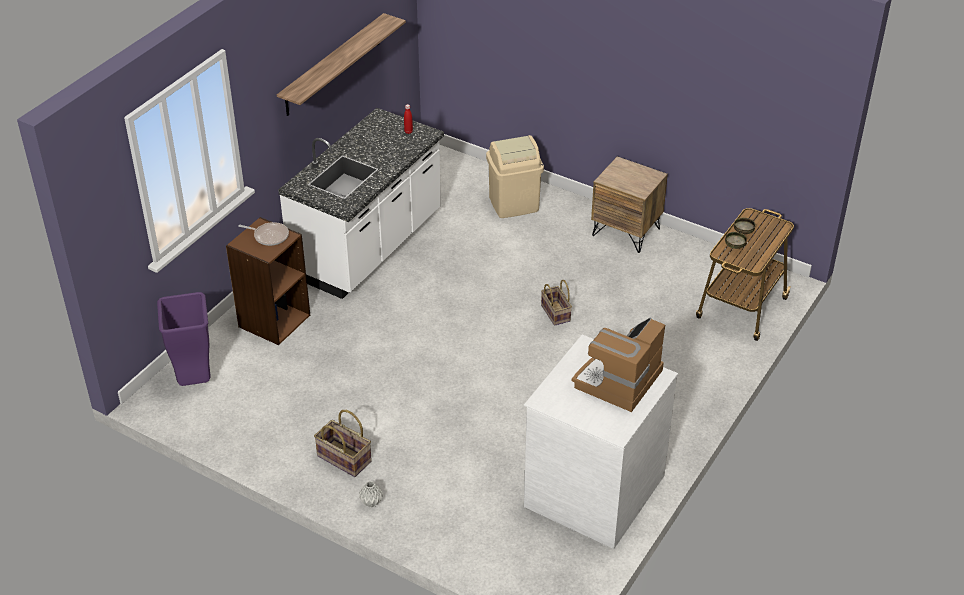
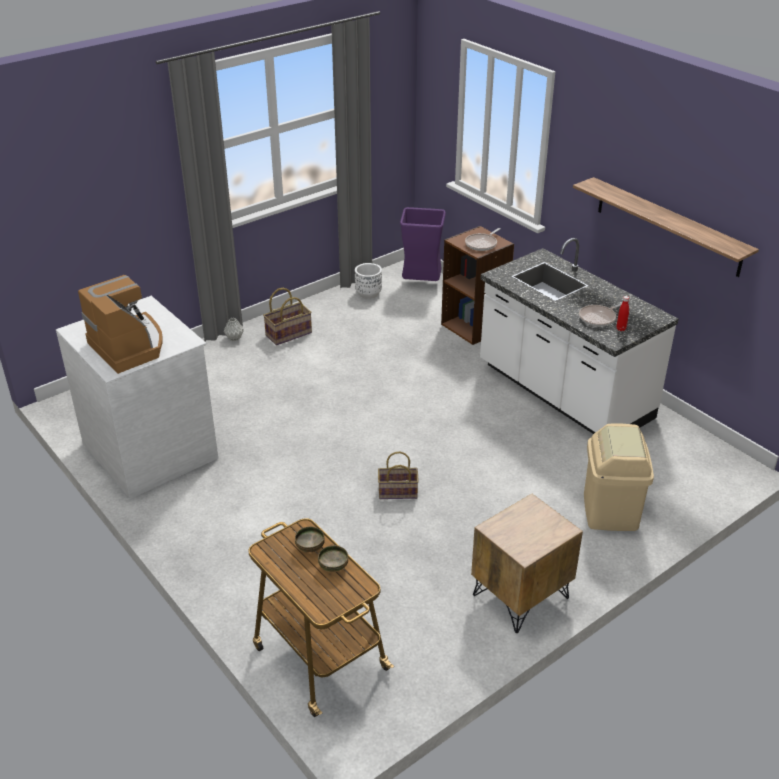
camera: 110 degrees right, 5 degrees down
(231, 417) = (368, 294): none -> white planter
(396, 144) = (599, 318): none -> frying pan

